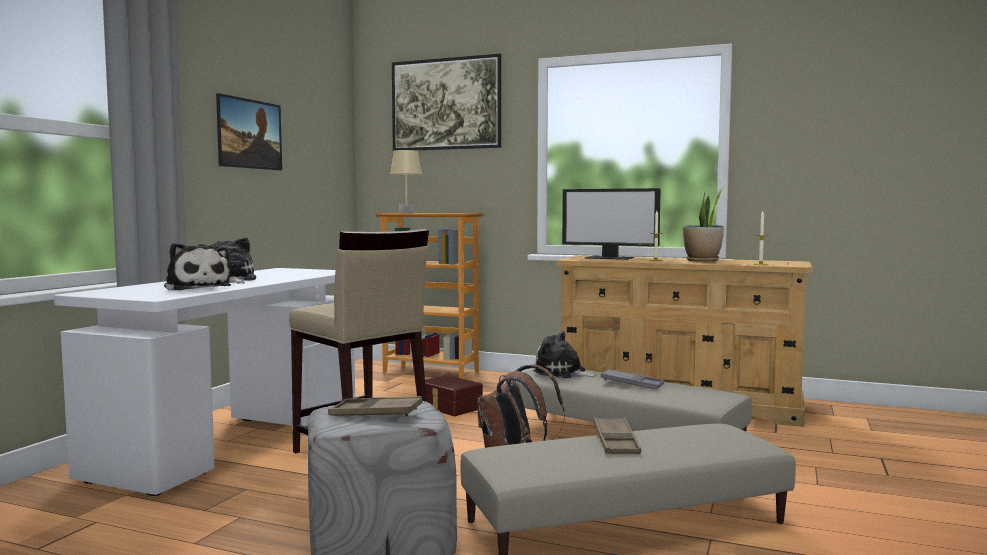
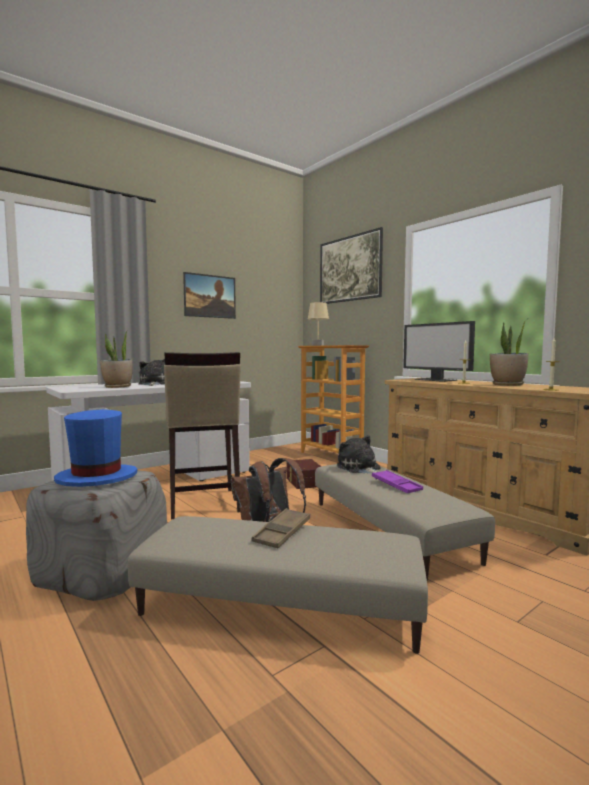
camera: 30 degrees right, 0 degrees up
(196, 288) = (117, 387): plush toy -> potted plant
(375, 414) = (97, 478): brown tray -> blue hat
(632, 384) = (396, 485): grey tray -> purple tray

